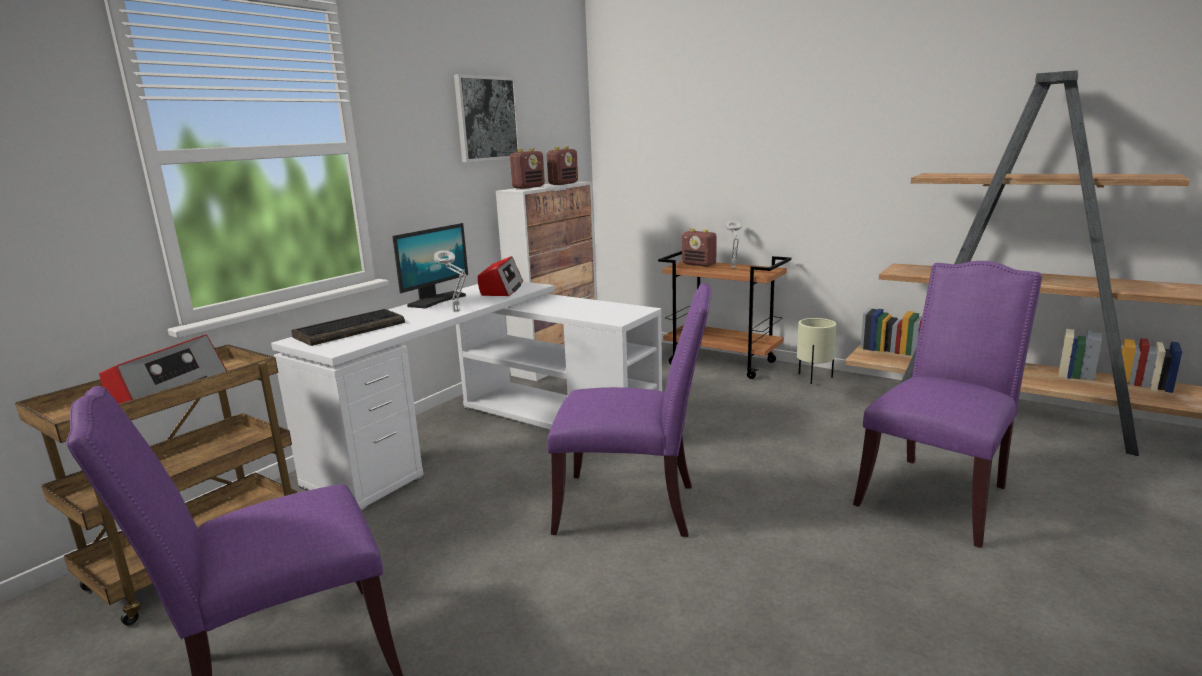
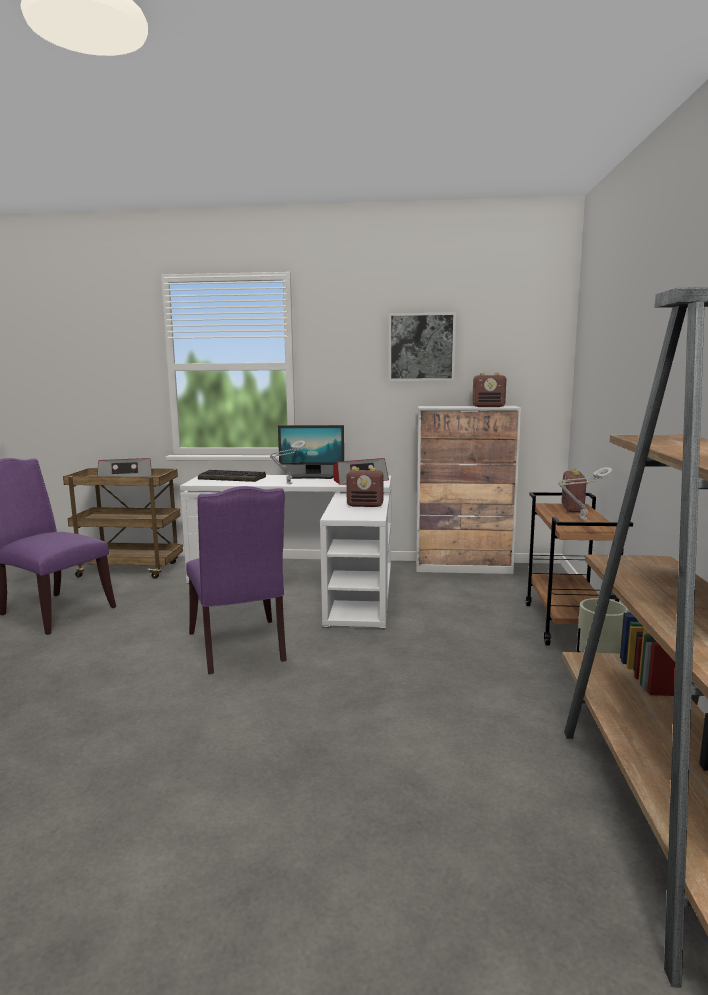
camera: 60 degrees right, 5 degrees down
(528, 187) = (449, 406): radio -> radio (365, 505)
(937, 494) = (362, 782): purple chair -> none

